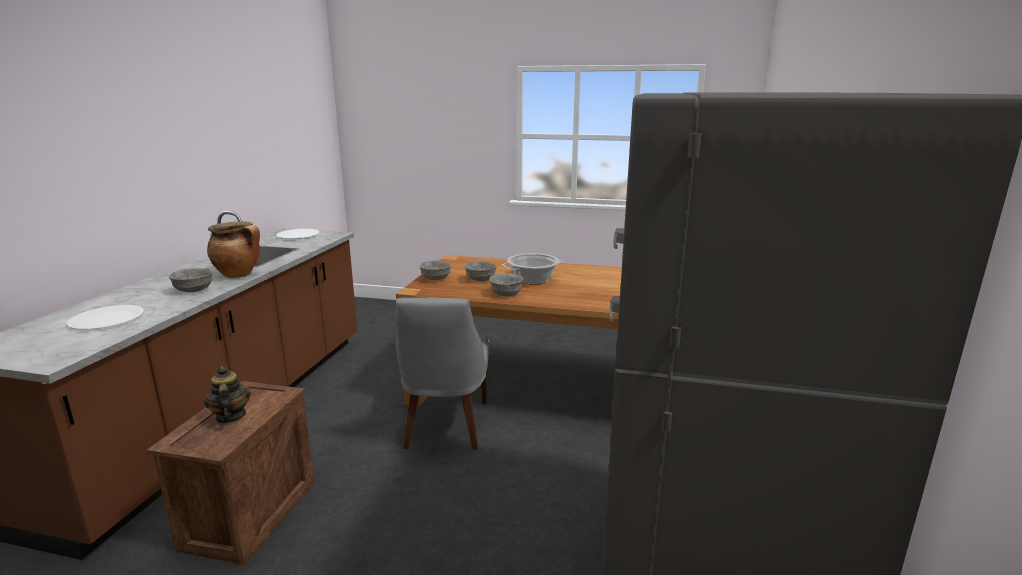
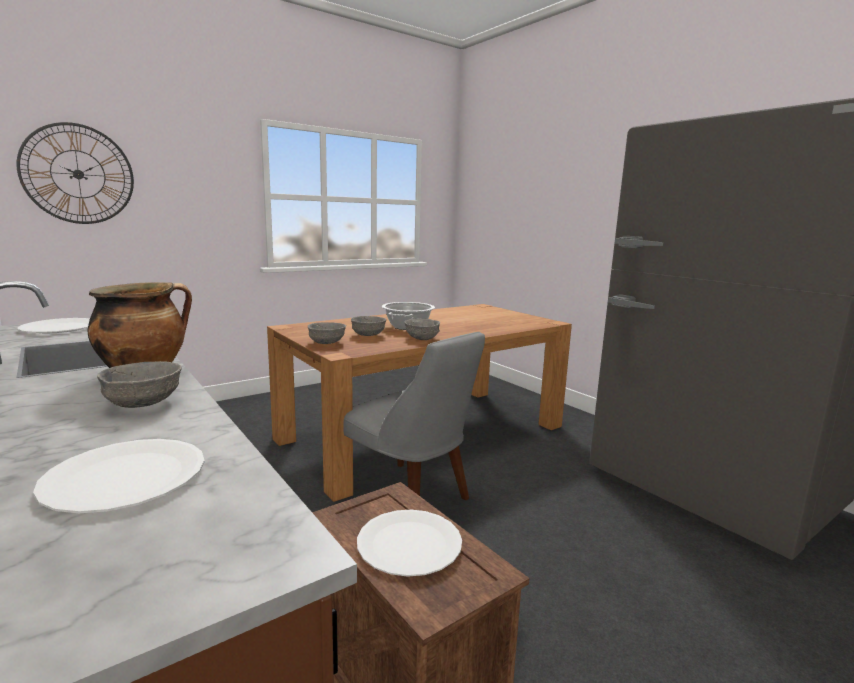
camera: 50 degrees left, 5 degrees down
(230, 416) = (409, 544): teapot -> white plate
(387, 124) = (78, 174): none -> wall clock

